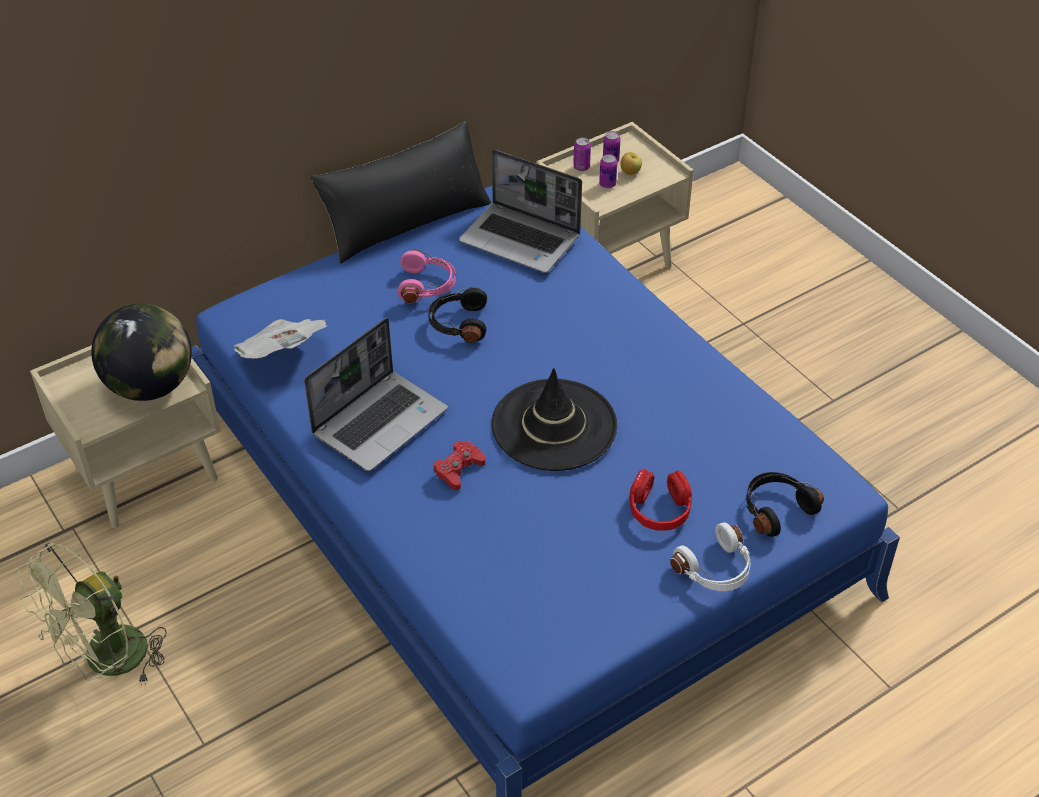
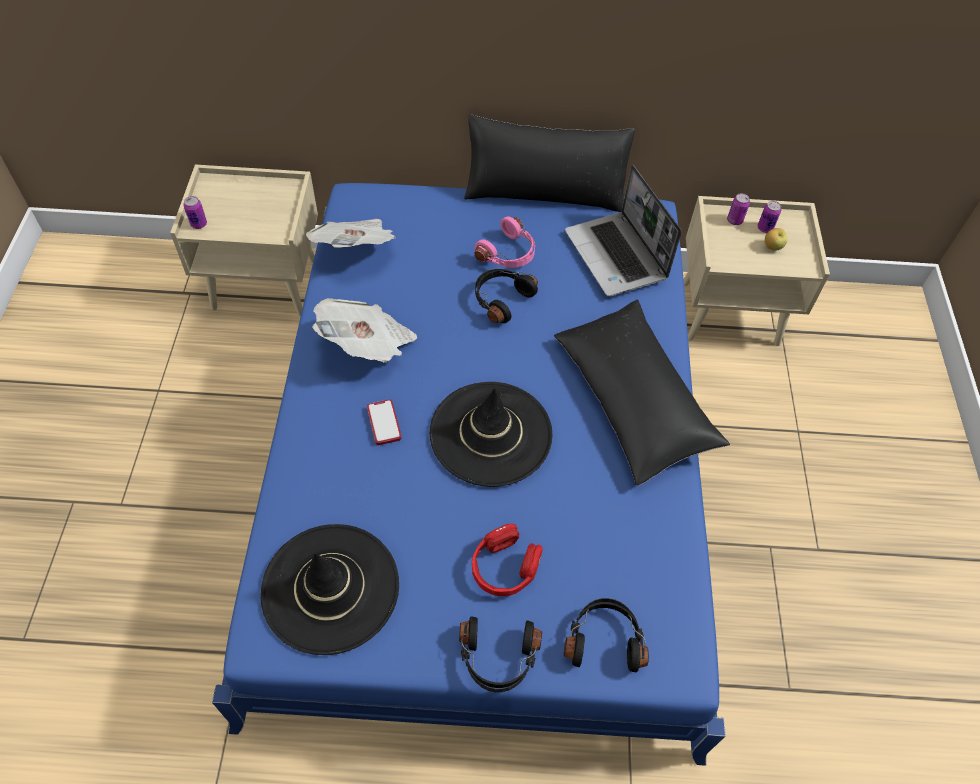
camera: 35 degrees right, 10 degrees up
(107, 662) = (122, 403): green fan -> none
(150, 386) = (257, 220): globe -> none
(380, 421) = (368, 345): laptop -> newspaper
(458, 469) = (384, 423): red game controller -> phone
(542, 608) = (330, 588): none -> black hat
(607, 184) = (743, 247): can -> can (199, 224)
(637, 339) = (633, 400): none -> black pillow
(716, 570) = (498, 659): white headphones -> black headphones

